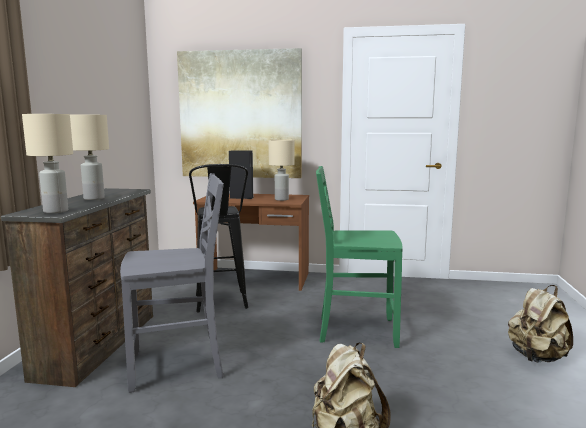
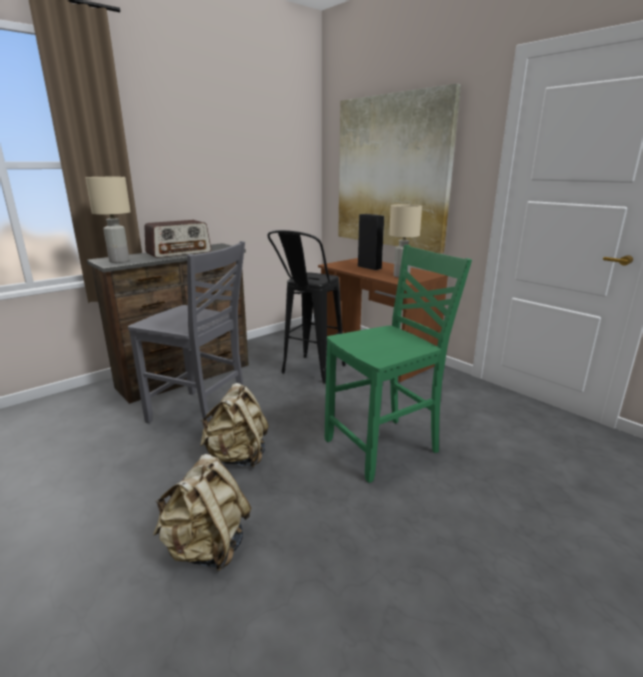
camera: 40 degrees right, 10 degrees up
(94, 198) = (179, 252): beige table lamp -> radio
(355, 331) = (384, 447): green chair -> green chair turned 105 degrees clockwise
(537, 357) = (569, 598): beige backpack -> beige backpack (238, 456)

